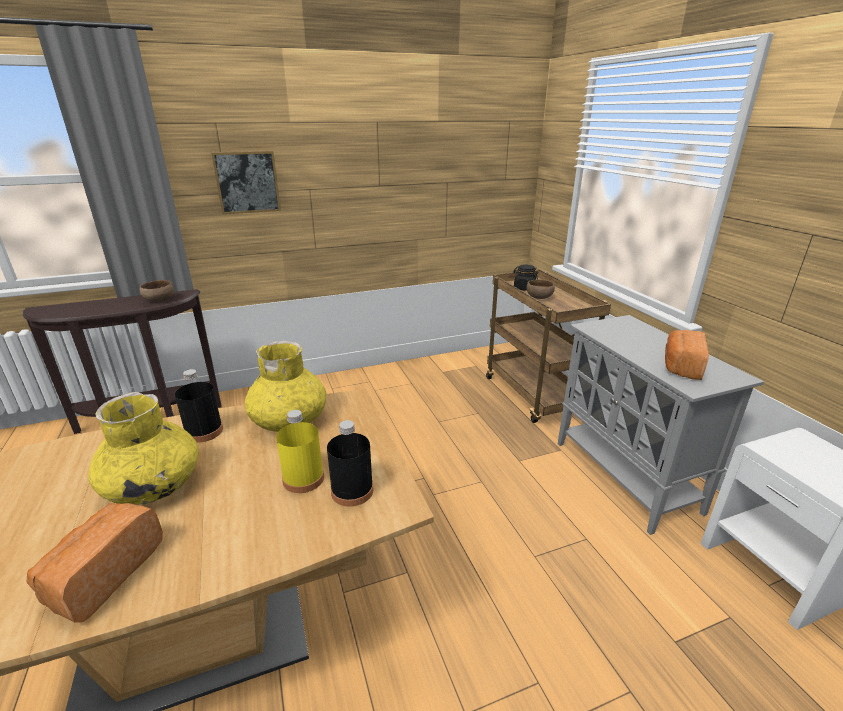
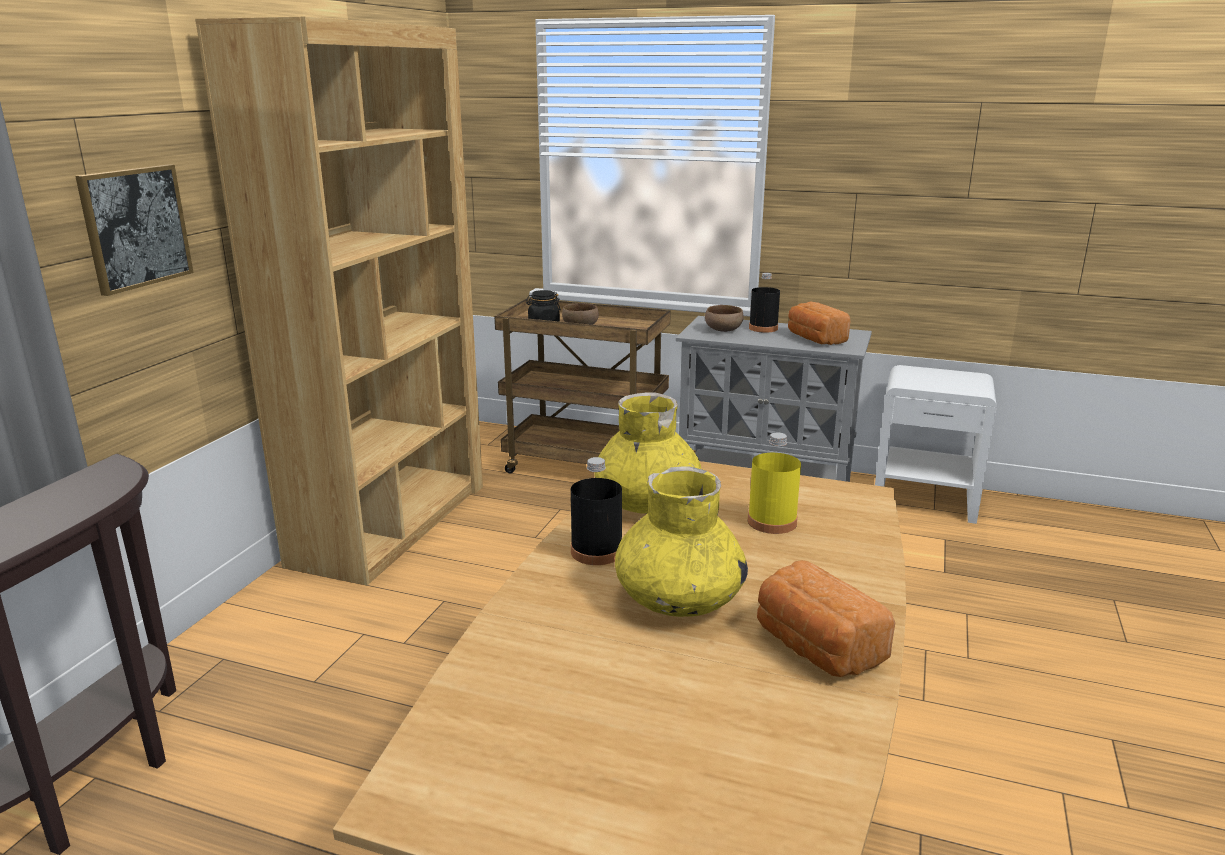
camera: 50 degrees left, 5 degrees down
(159, 300) = (99, 487): brown bowl -> brown bowl (723, 330)
(352, 491) = (820, 507): black bottle -> black bottle (763, 328)
(394, 377) = (391, 523): none -> brown bookcase

